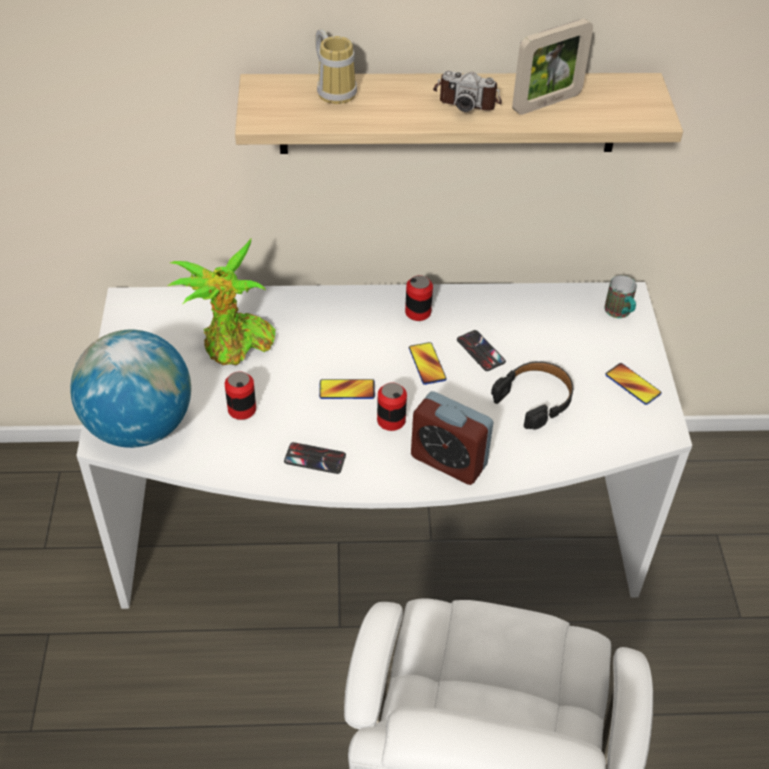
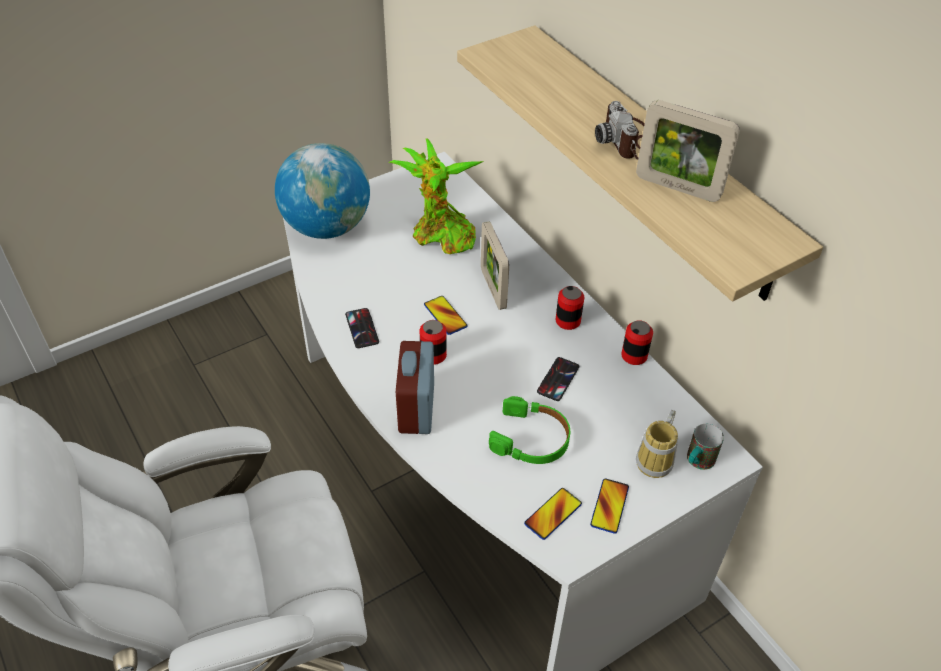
camera: 60 degrees right, 0 degrees up
(242, 409) = (381, 268): can -> can (634, 356)
(335, 90) = (562, 73): mug -> mug (658, 460)
(339, 342) = (493, 289): none -> picture frame
(427, 364) = (513, 351): phone -> phone (553, 514)
(535, 399) = (531, 439): black headphones -> green headphones

